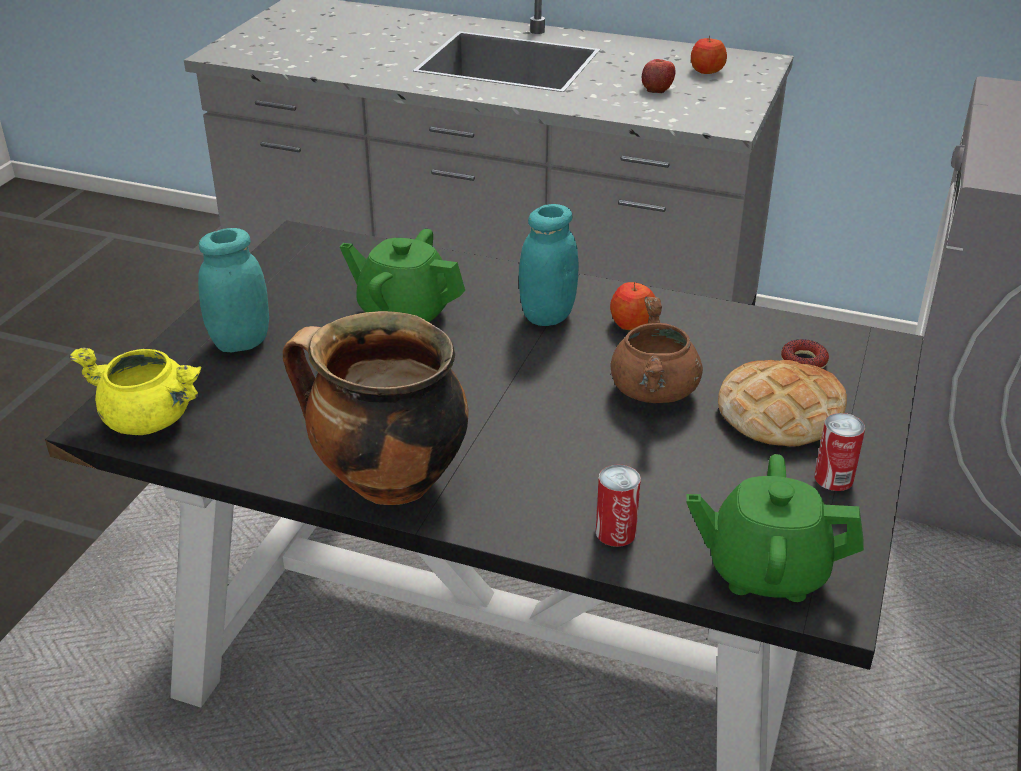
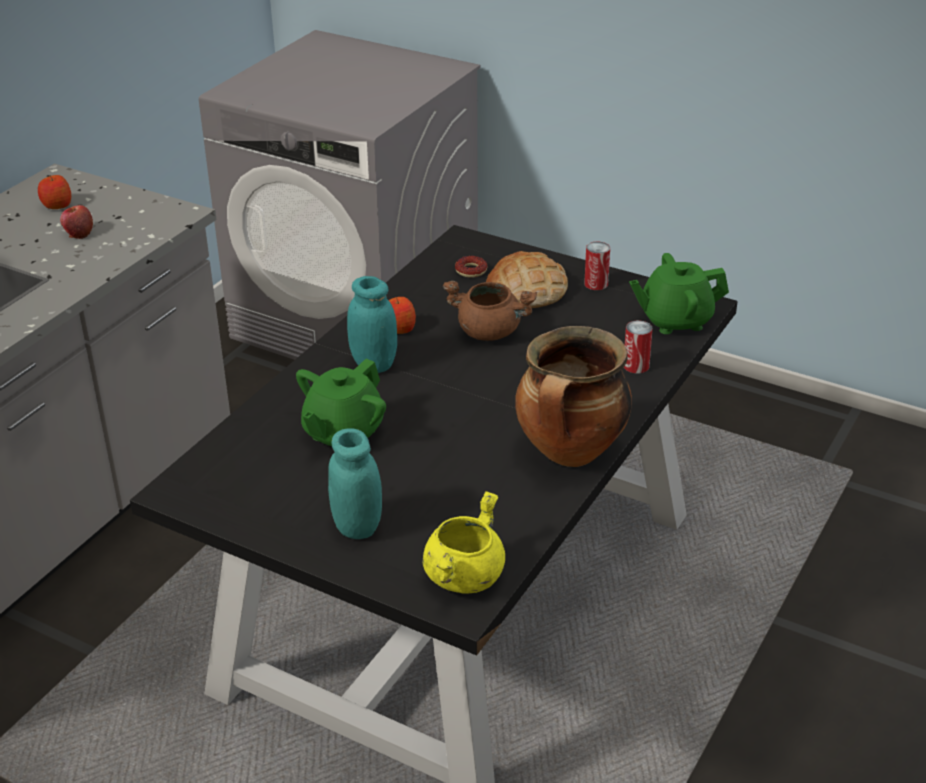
camera: 80 degrees left, 0 degrees up
(766, 571) = (675, 320): green teapot -> green teapot turned 60 degrees clockwise

